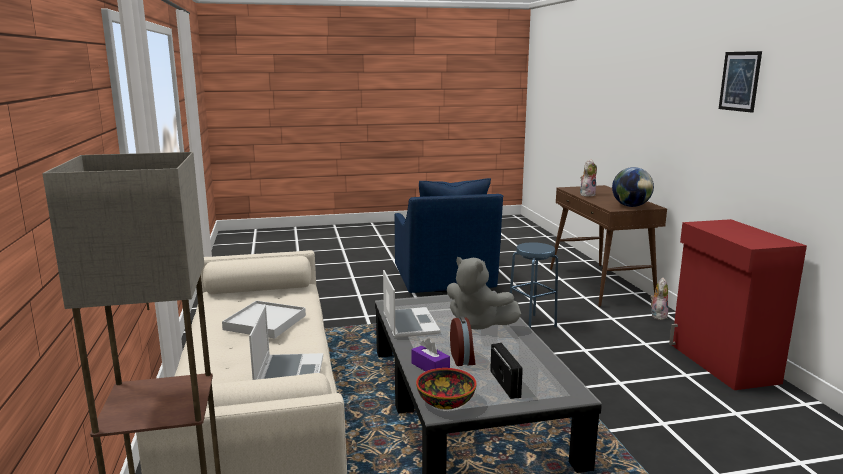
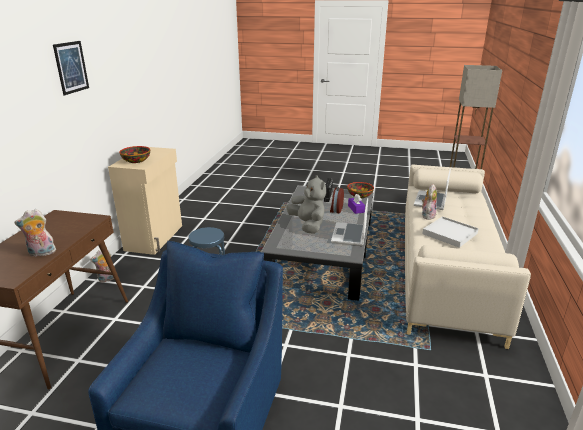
camera: 155 degrees left, 10 degrees up
(297, 346) = (427, 215): none -> plush toy
(631, 206) = (71, 219): globe -> none
(722, 364) = (155, 237): red cabinet -> beige cabinet
(728, 227) = (136, 161): none -> bowl

